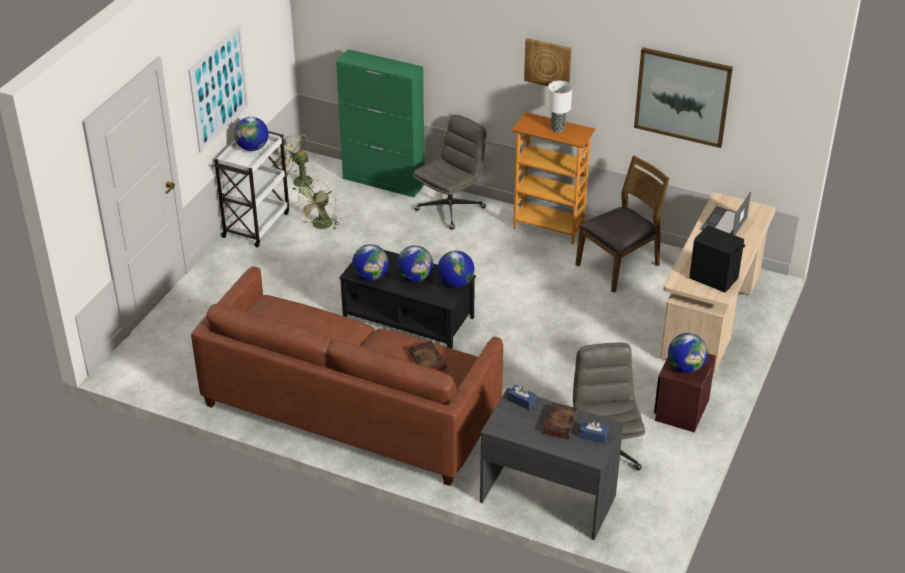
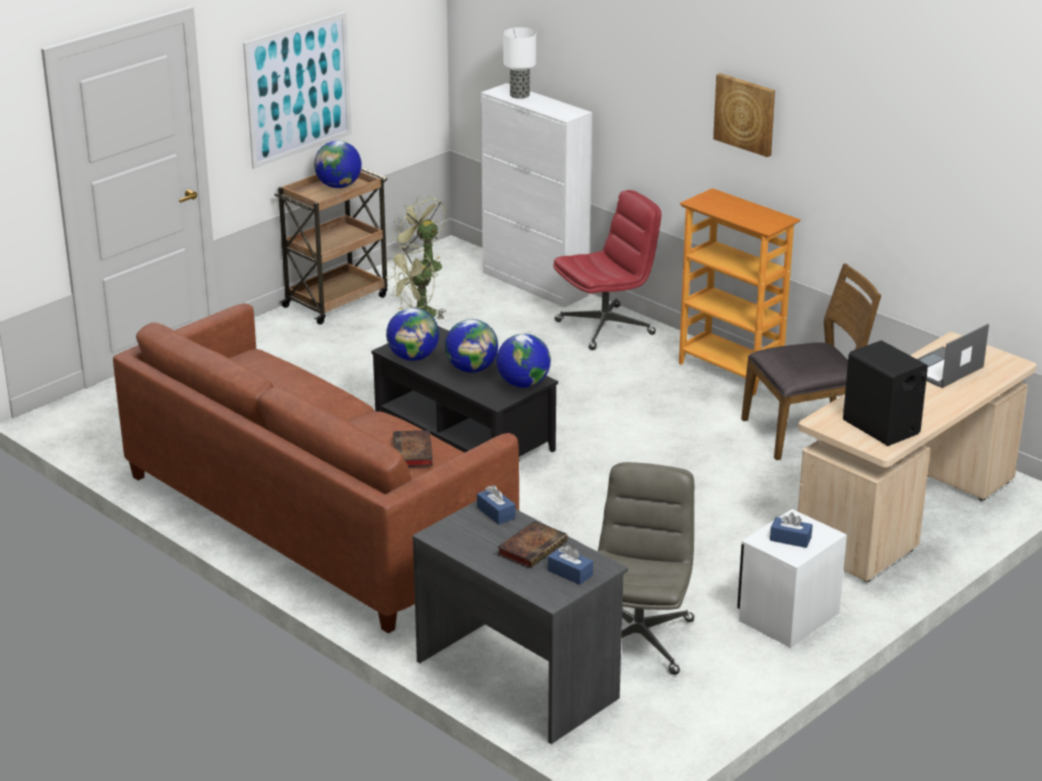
camera: 20 degrees right, 10 degrees down
(256, 224) = (337, 300): white cart -> brown cart
(384, 181) = (535, 284): green cabinet -> white cabinet
(450, 208) = (605, 327): grey office chair -> red office chair
(557, 128) = (745, 211): table lamp -> table lamp (519, 95)
(681, 410) = (788, 617): brown nightstand -> white nightstand
(682, 97) = (917, 175): picture -> none
(686, 367) = (790, 539): globe -> blue tissue box

